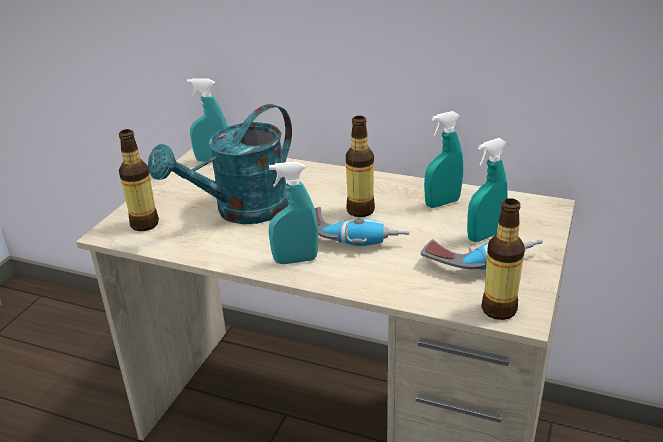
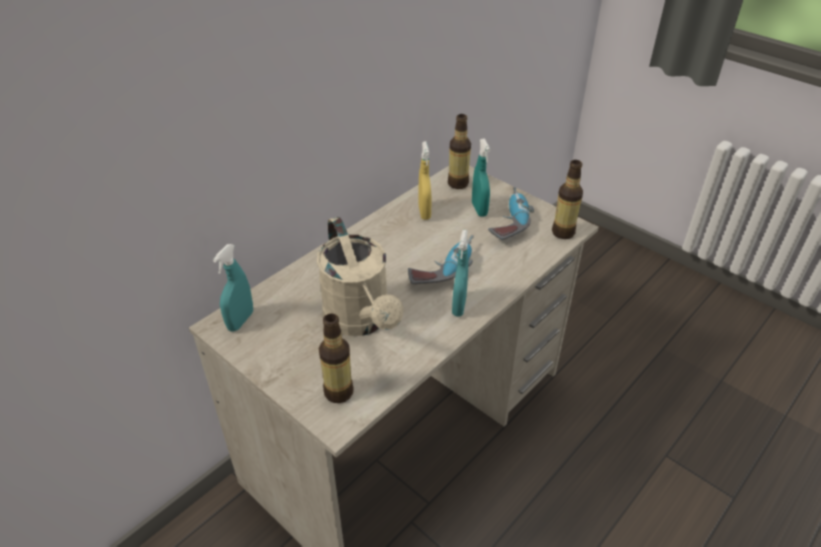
camera: 70 degrees left, 10 degrees up
(241, 212) = (361, 321): turquoise watering can -> beige watering can
(360, 210) = (407, 253): bottle -> bottle (458, 183)
(442, 203) = (424, 212): turquoise spray bottle -> yellow spray bottle

